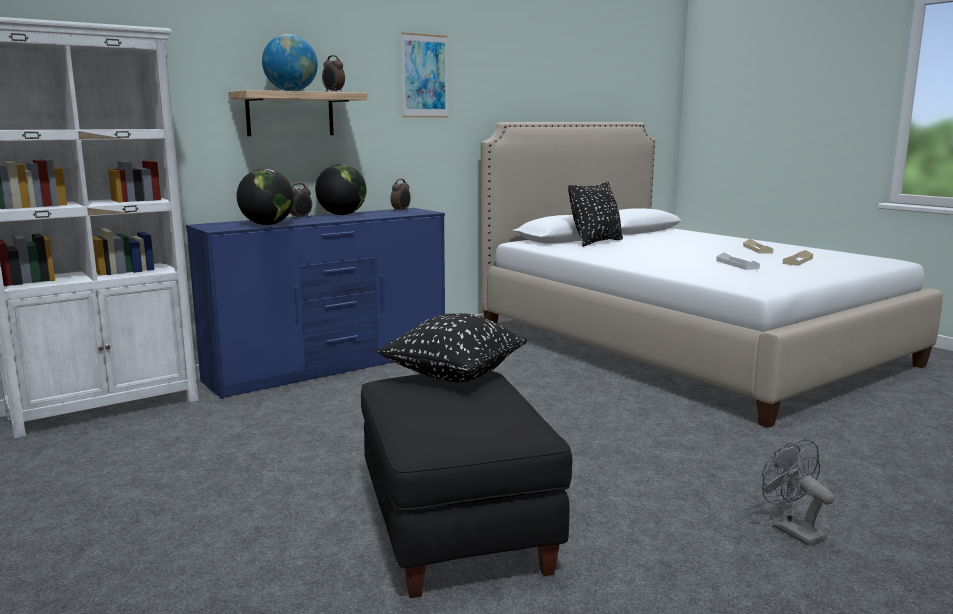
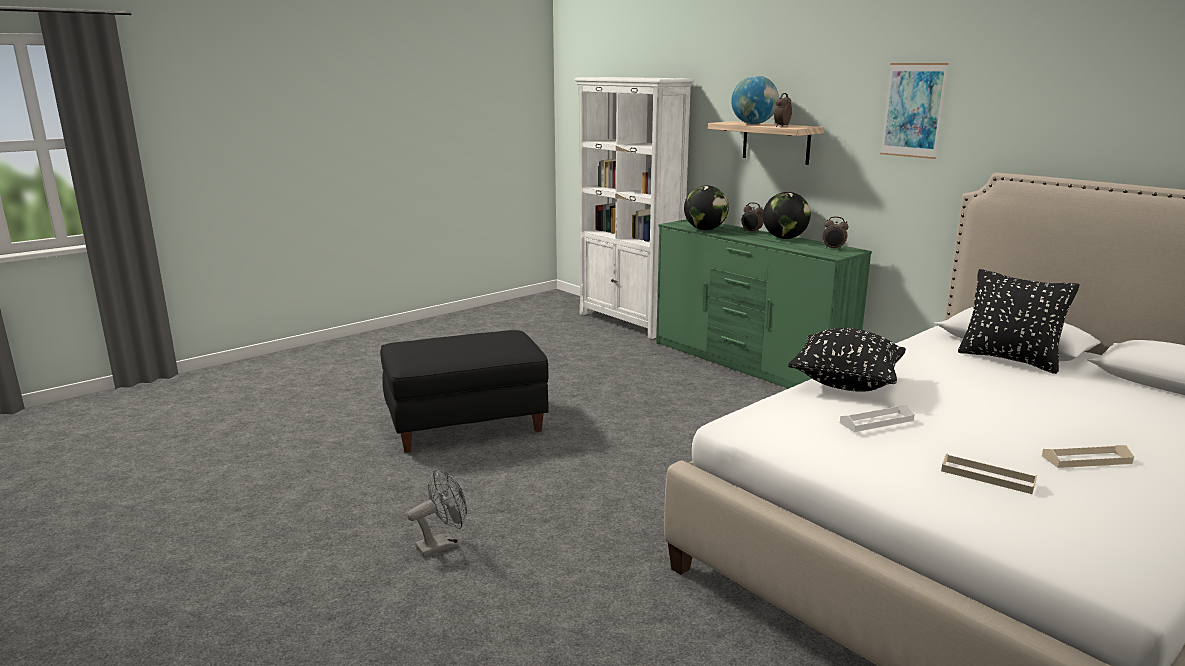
camera: 85 degrees right, 5 degrees up
(331, 366) = (748, 365): blue dresser -> green dresser
(454, 376) = (515, 344): black pillow -> black pillow (846, 383)

